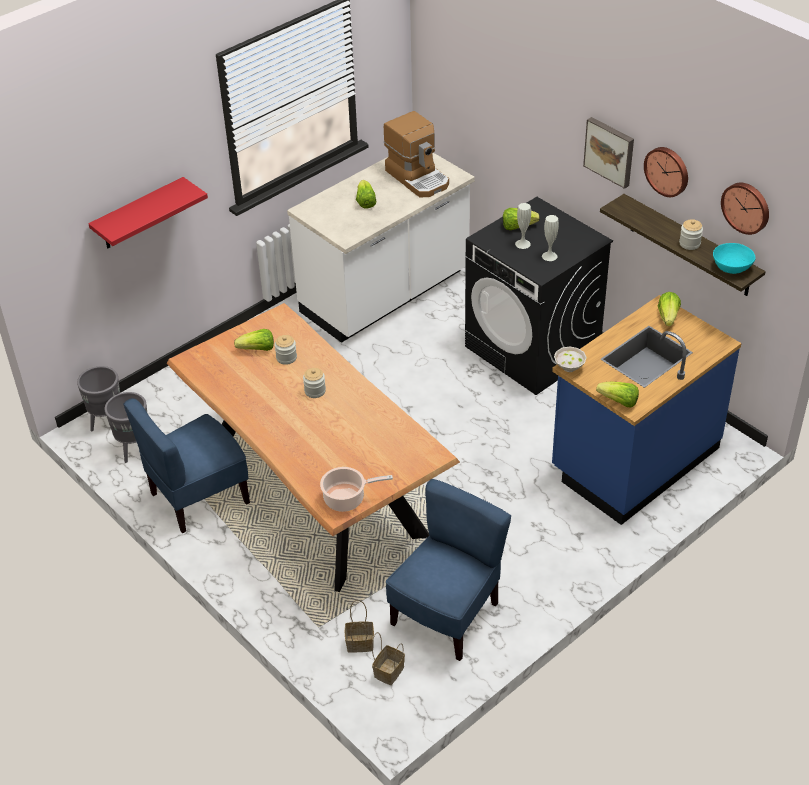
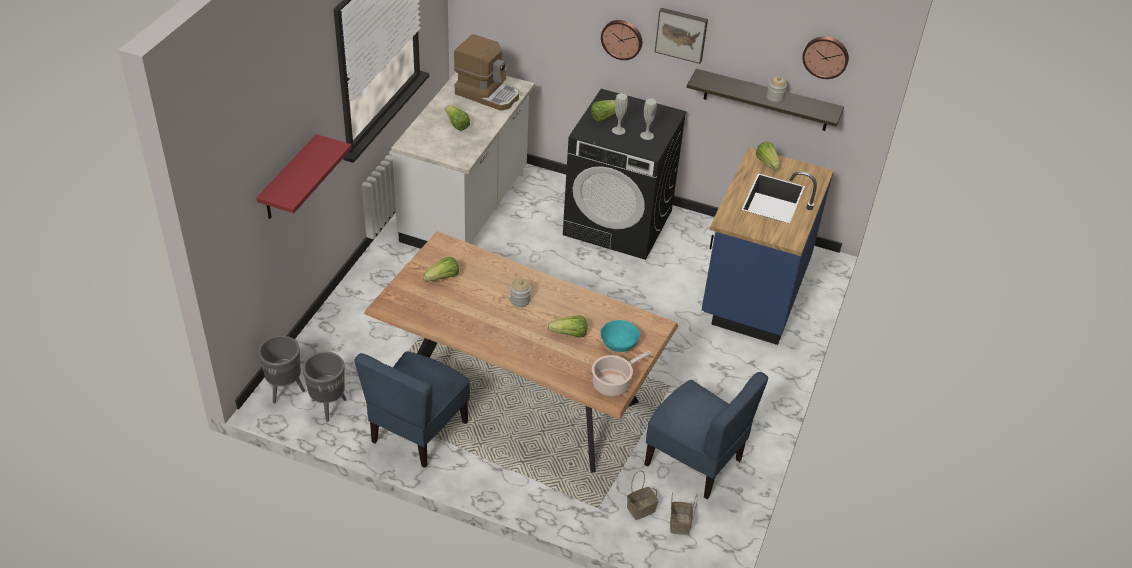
camera: 30 degrees left, 0 degrees up
(286, 358) = (474, 278): jar -> none
(446, 615) = (694, 461): blue chair -> blue chair turned 120 degrees clockwise
(569, 368) = (723, 223): white bowl -> none
(618, 402) = (779, 240): lettuce -> lettuce (569, 334)
(667, 171) = (743, 40): wall clock -> wall clock (622, 38)
(731, 267) = (818, 109): turquoise bowl -> turquoise bowl (618, 344)

